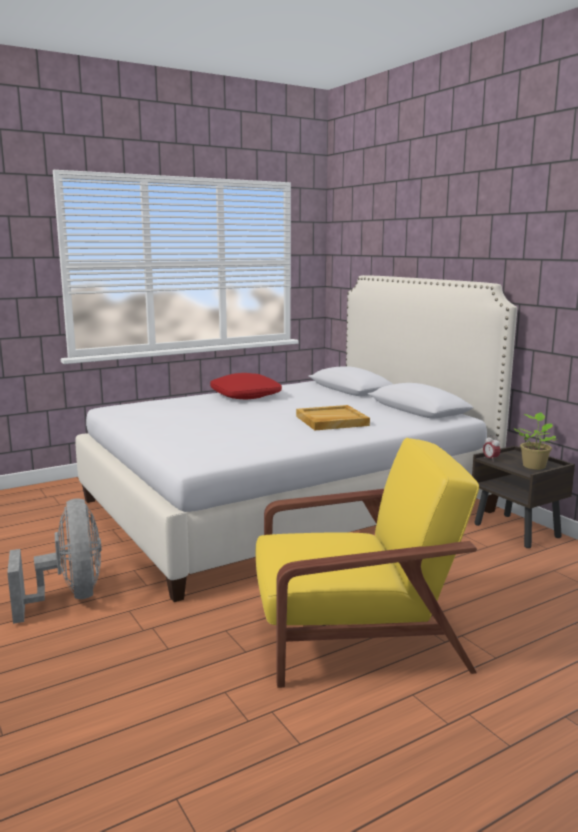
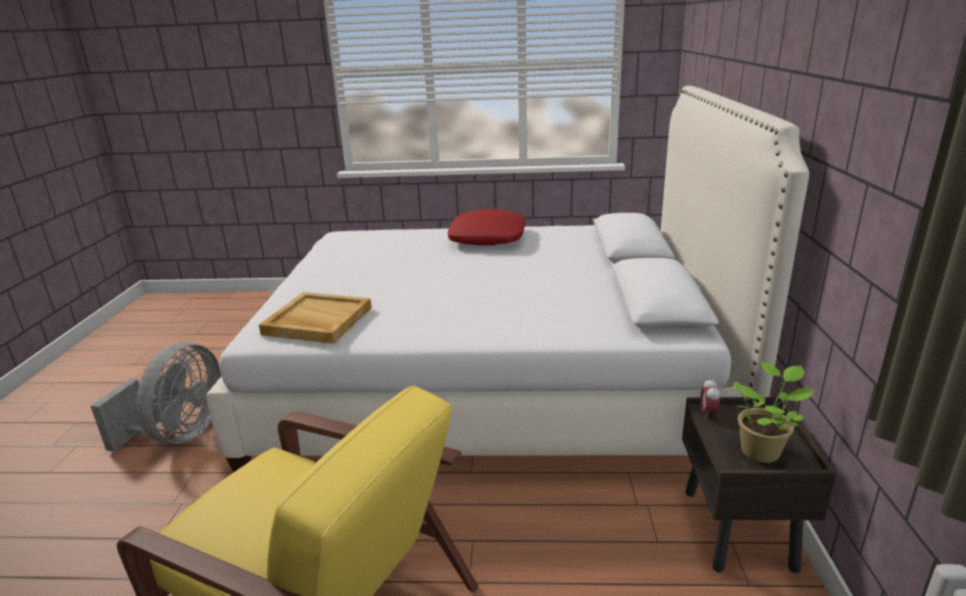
camera: 35 degrees right, 10 degrees up
(331, 421) = (505, 302): beige tray -> beige tray (317, 321)

